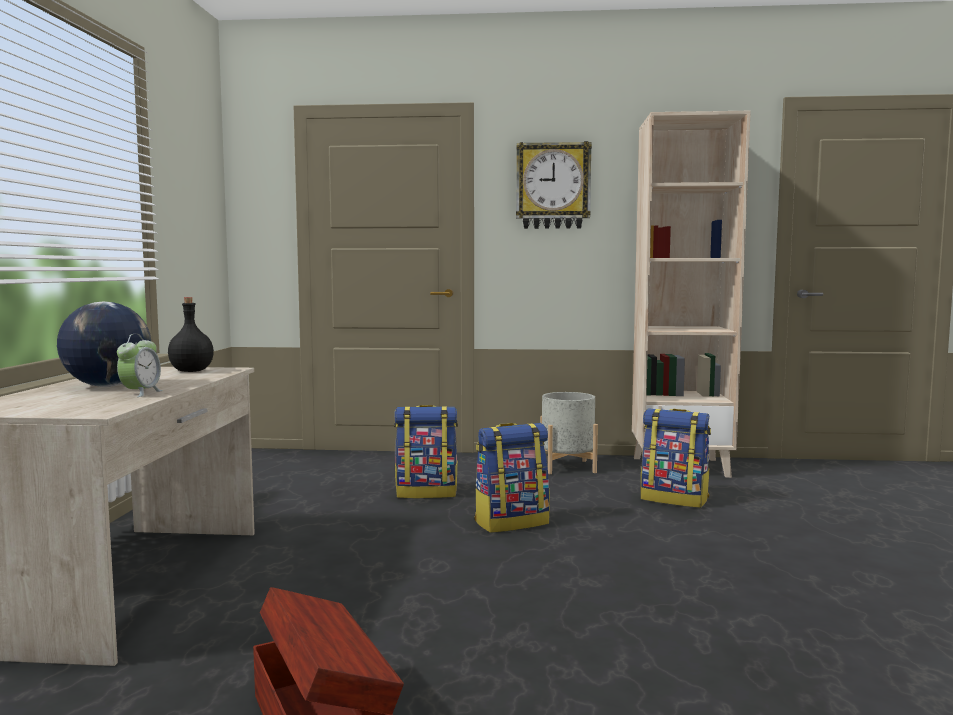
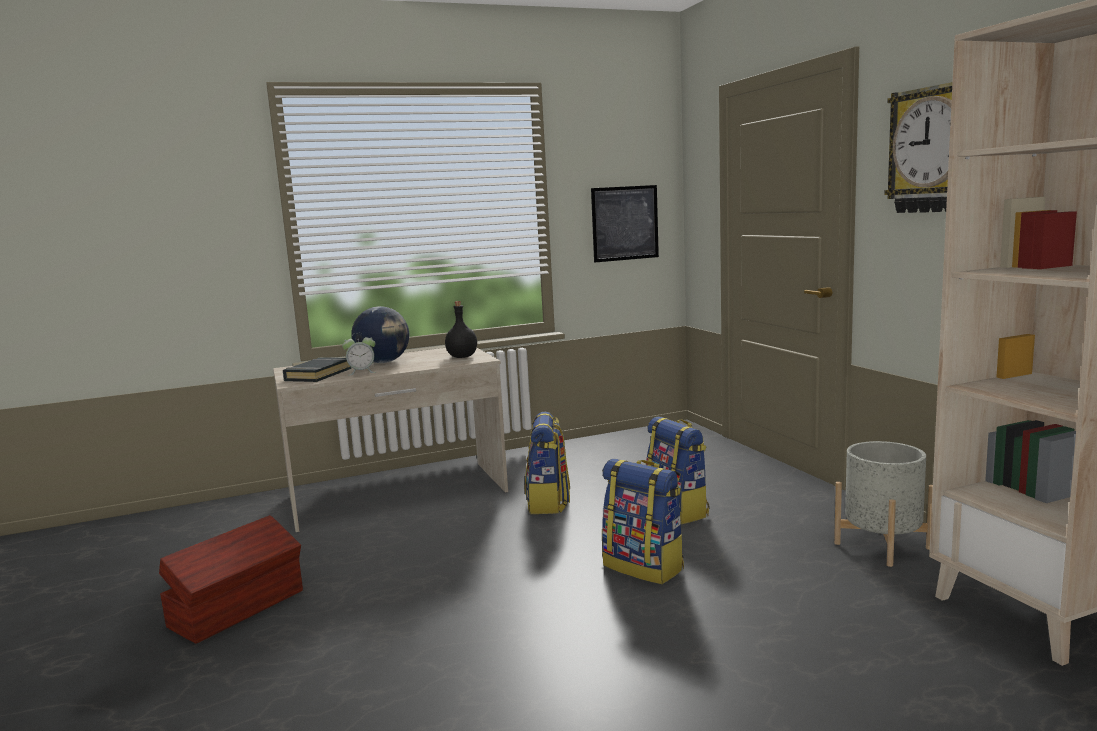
camera: 65 degrees right, 5 degrees up
(81, 404) = (318, 375): none -> black book
(197, 230) = (625, 223): none -> picture
(675, 499) = (864, 638): backpack -> backpack (548, 503)

